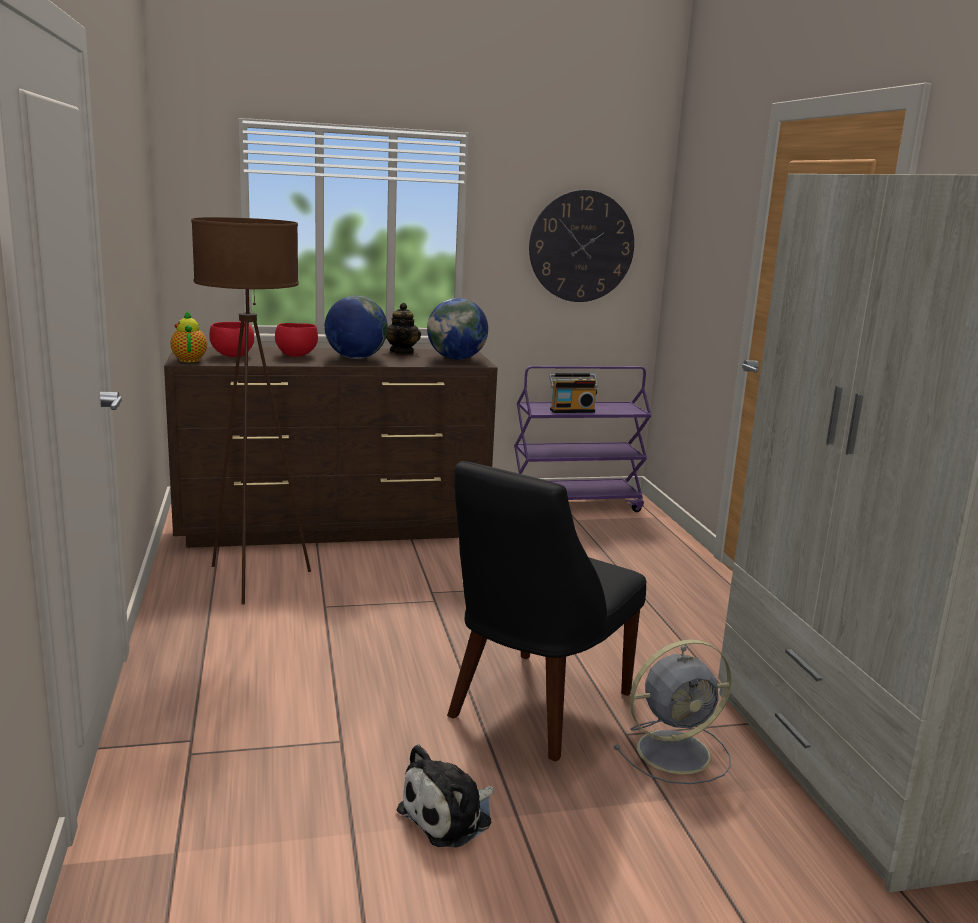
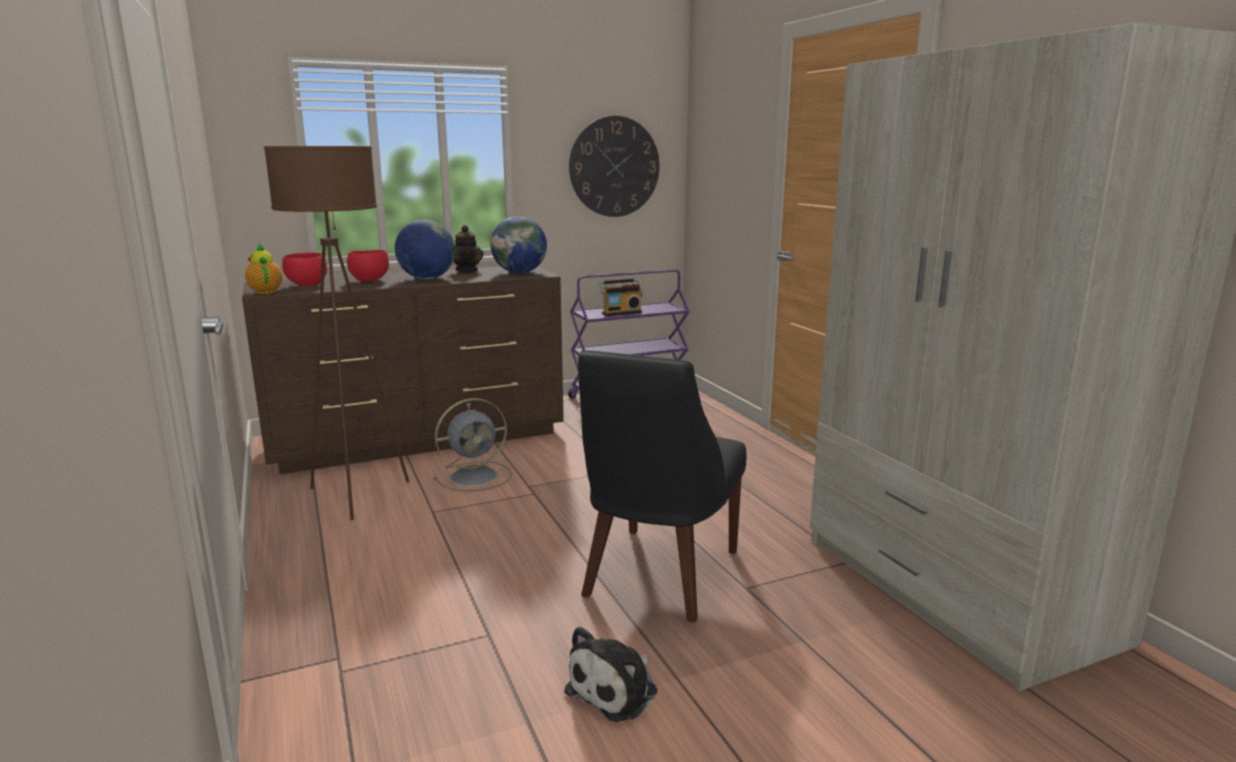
camera: 10 degrees left, 0 degrees up
(676, 751) = (795, 596): grey fan -> grey fan (476, 476)

